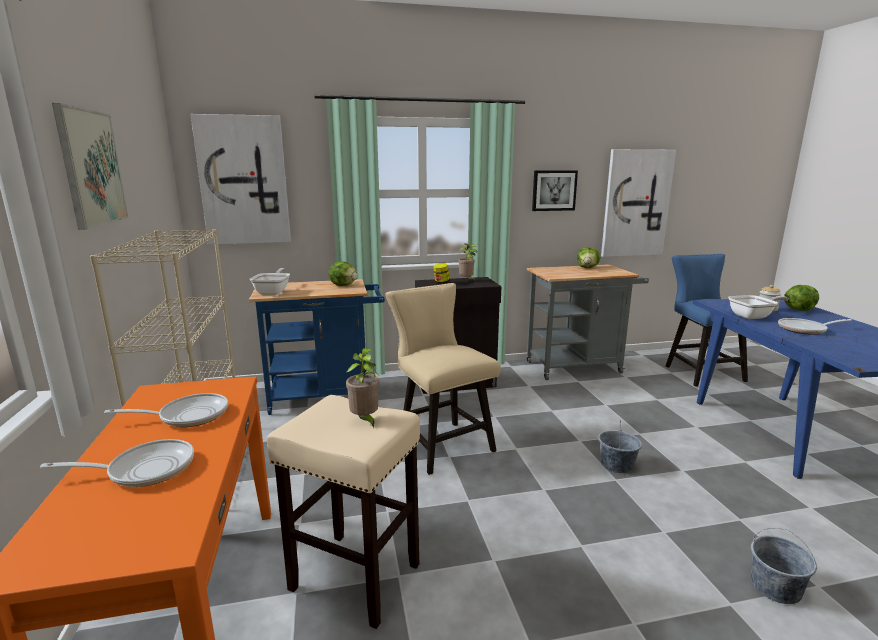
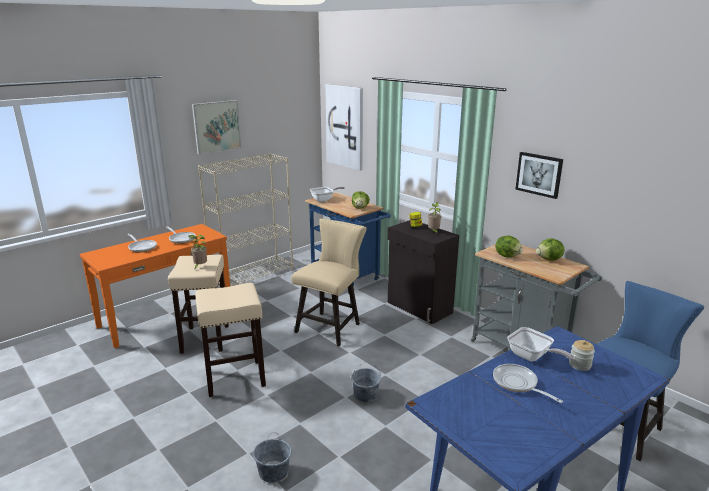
camera: 60 degrees right, 5 degrees up
(516, 567) = (236, 378): none -> beige stool
(636, 203) = (633, 210): picture -> none
(799, 309) = (608, 384): lettuce -> lettuce (507, 256)

